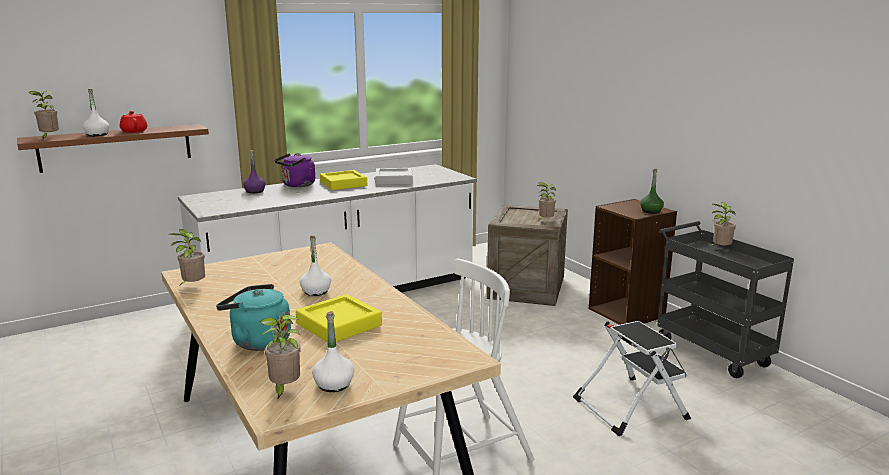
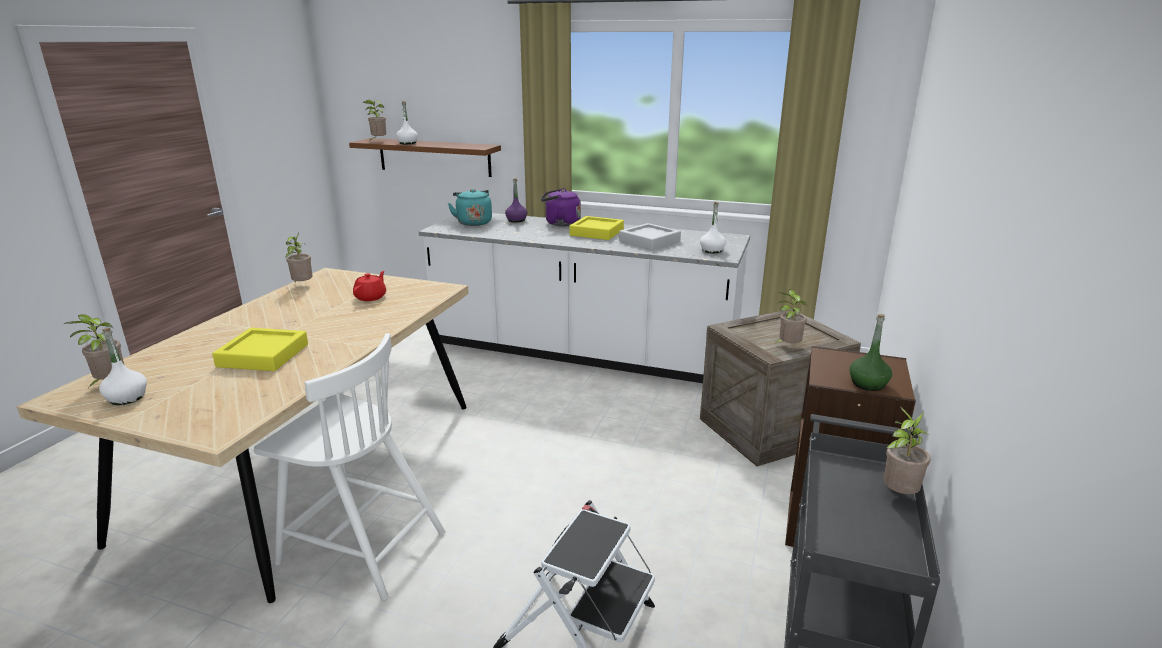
camera: 50 degrees right, 5 degrees up
(134, 131) = (436, 144): red teapot -> red teapot (371, 297)
(258, 341) = (204, 342): turquoise kettle -> turquoise kettle (473, 222)
(316, 291) = (334, 322): white bottle -> white bottle (712, 250)

